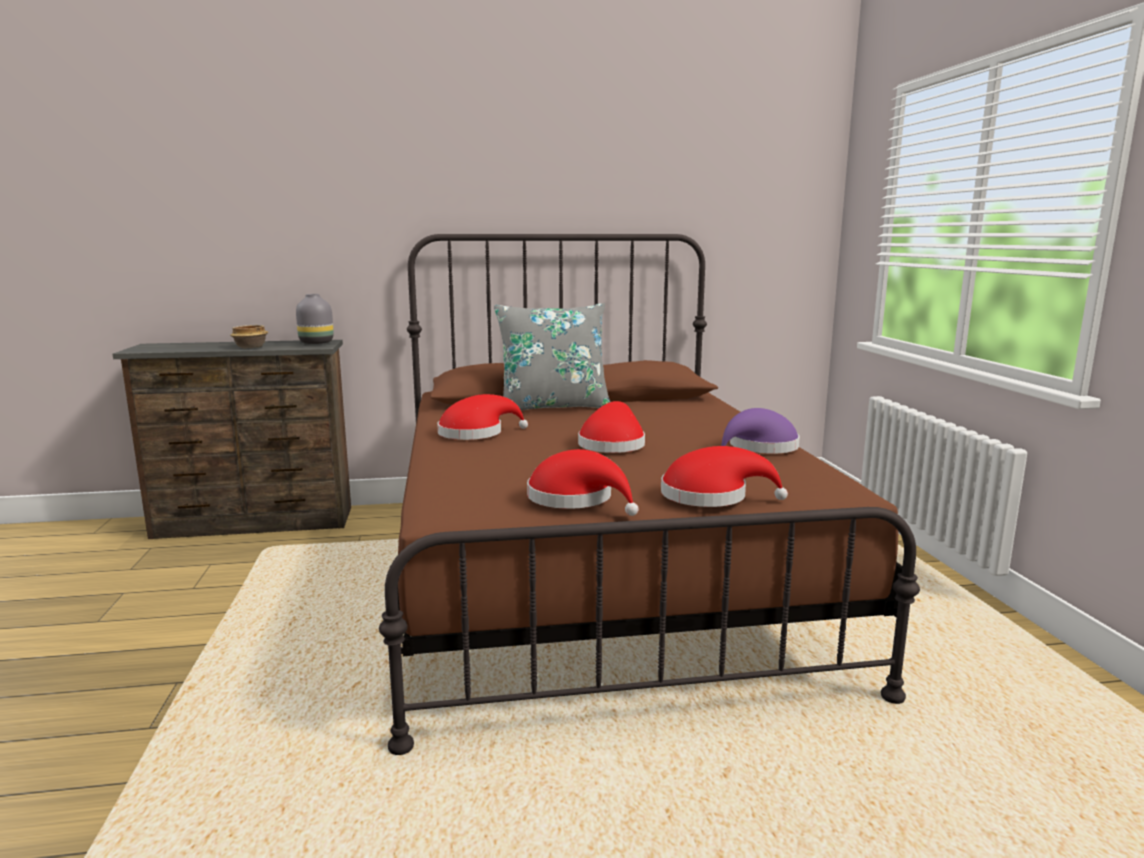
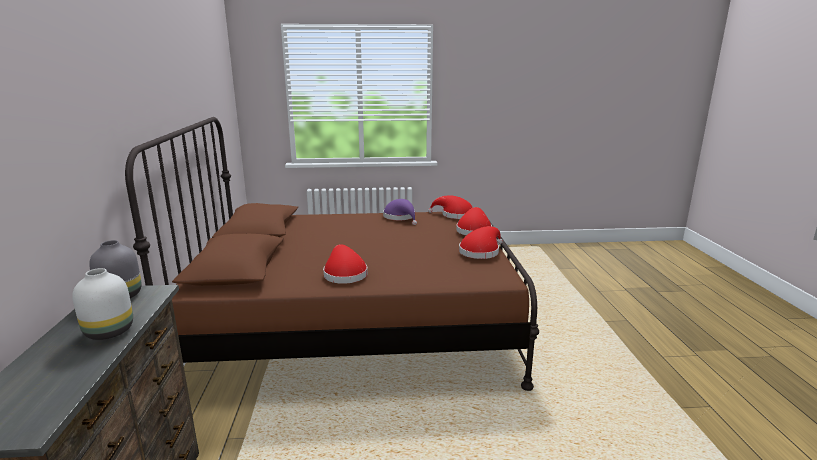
camera: 85 degrees left, 5 degrees up
(251, 347) = (110, 331): bowl -> white vase
(553, 407) = (281, 252): grey pillow -> none
(612, 444) = (385, 242): red hat -> red hat (454, 215)

